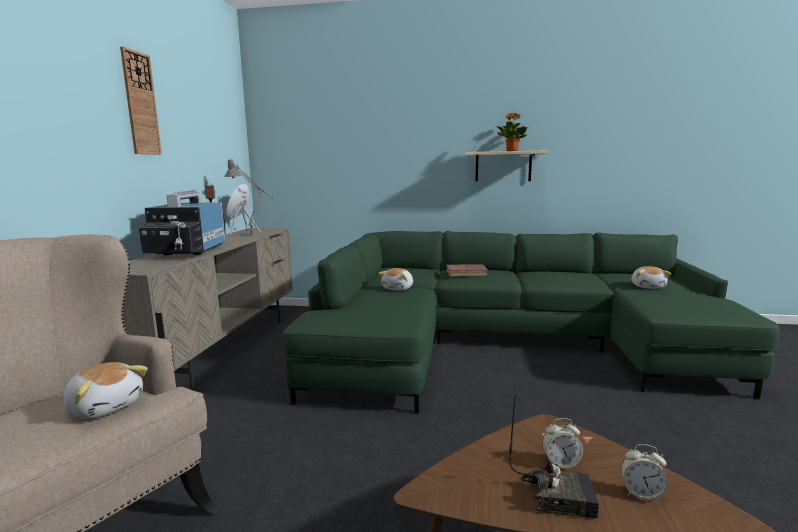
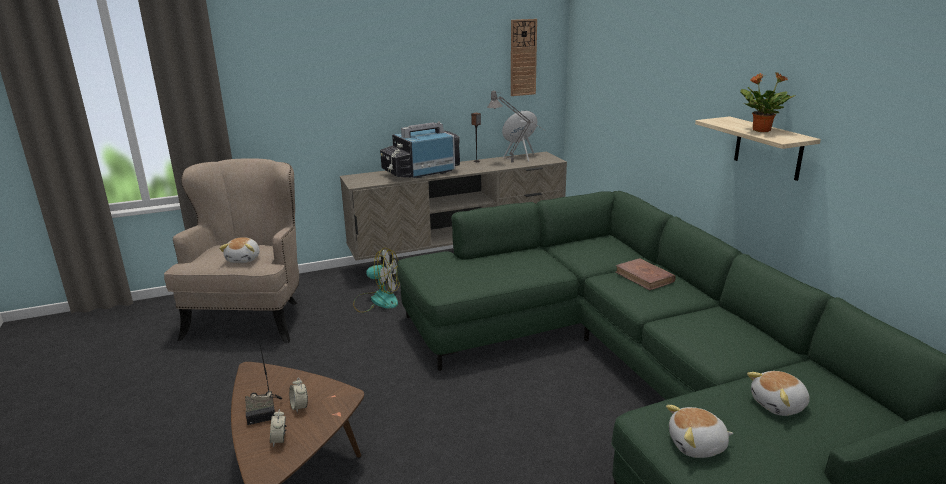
camera: 60 degrees right, 10 degrees up
(140, 104) = (412, 48): wall clock -> wall clock (523, 57)
(226, 412) = (377, 300): none -> fan
(398, 288) = (542, 263): plush toy -> plush toy (697, 446)

